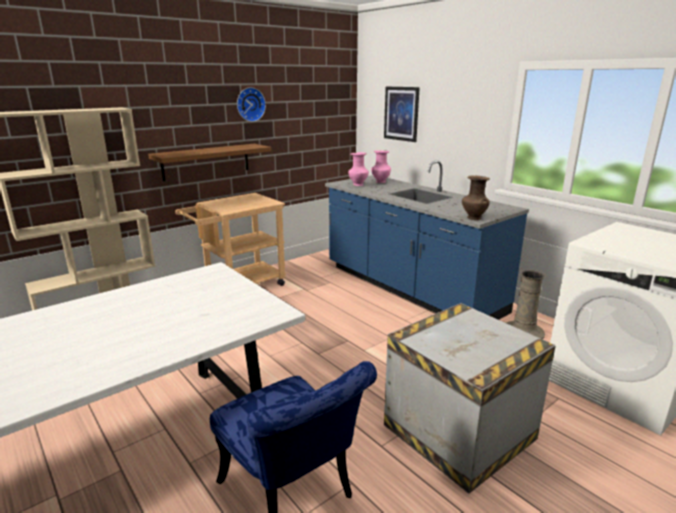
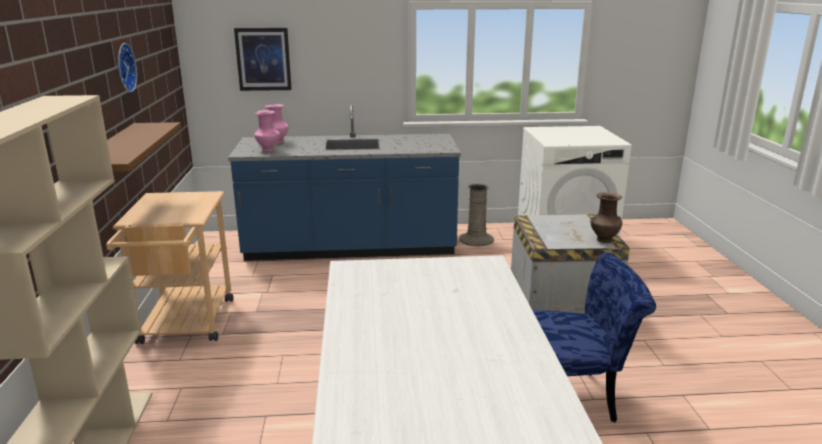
camera: 55 degrees left, 0 degrees up
(473, 218) = (443, 149): brown vase -> brown vase (603, 240)

